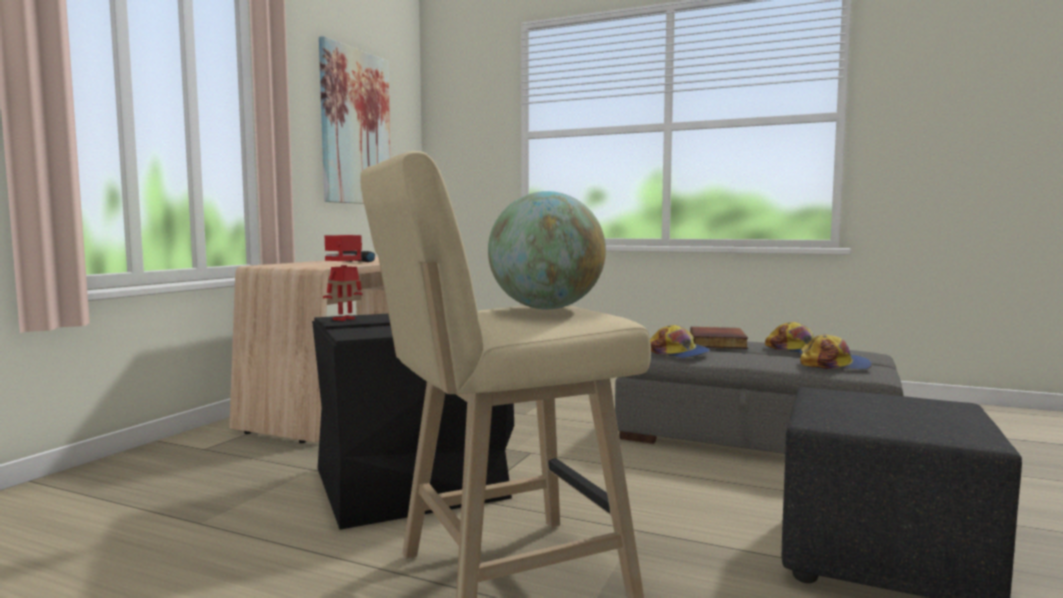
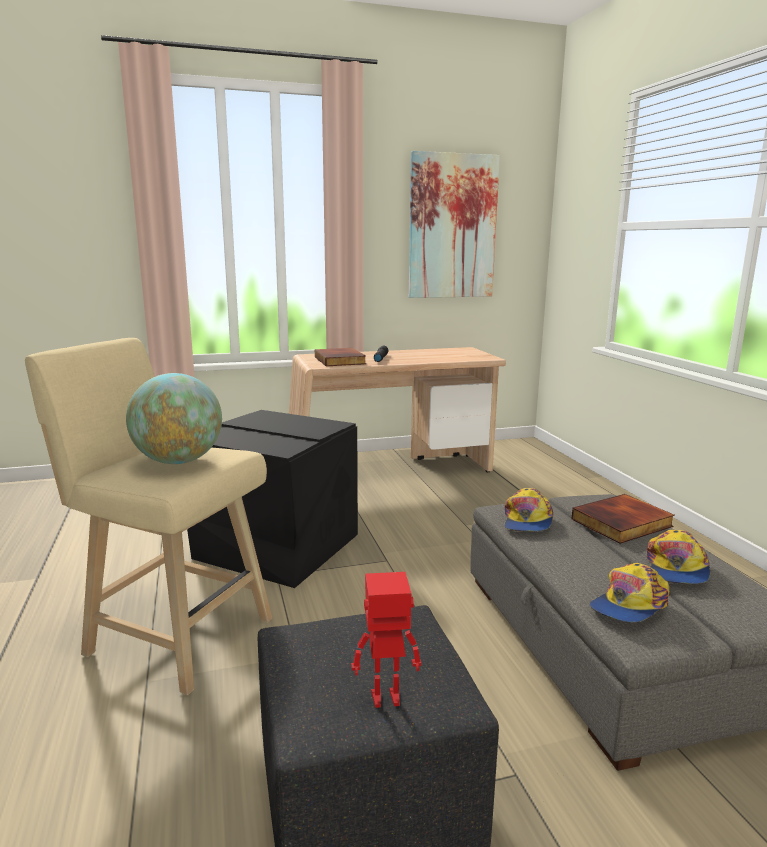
camera: 50 degrees right, 10 degrees up
(323, 264) = (341, 360): none -> book
(345, 319) = (252, 418): toy robot -> toy robot (386, 700)
(834, 364) = (629, 604): cap -> cap turned 75 degrees clockwise

